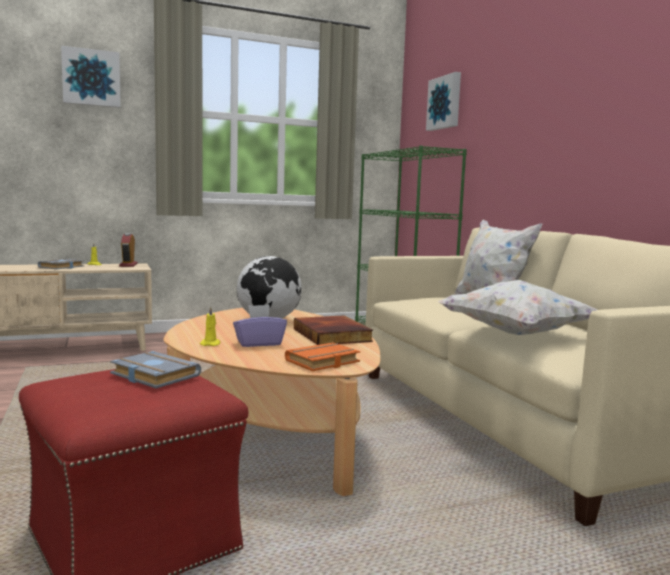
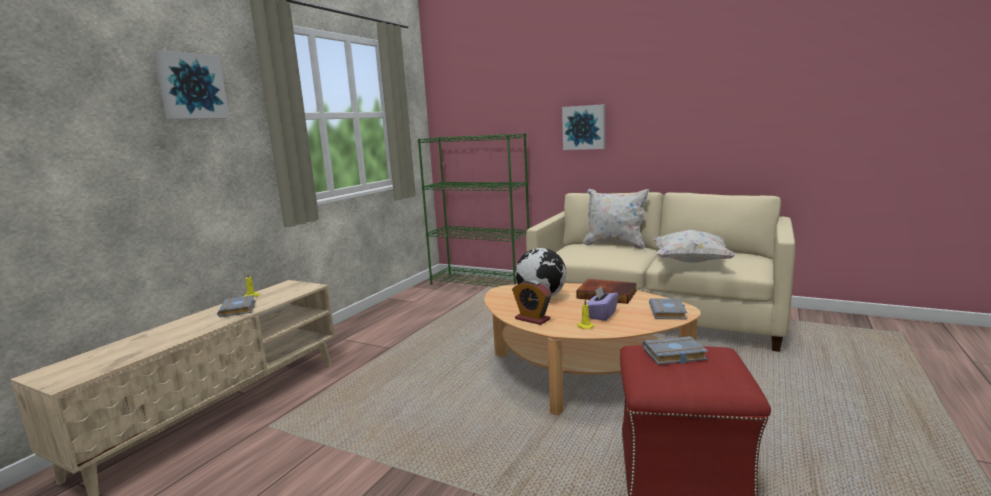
camera: 40 degrees left, 5 degrees up
(128, 265) = (285, 286): alarm clock -> alarm clock (532, 319)
(323, 362) = (669, 312): orange book -> grey book
(445, 103) = (488, 95): picture -> picture (584, 127)

